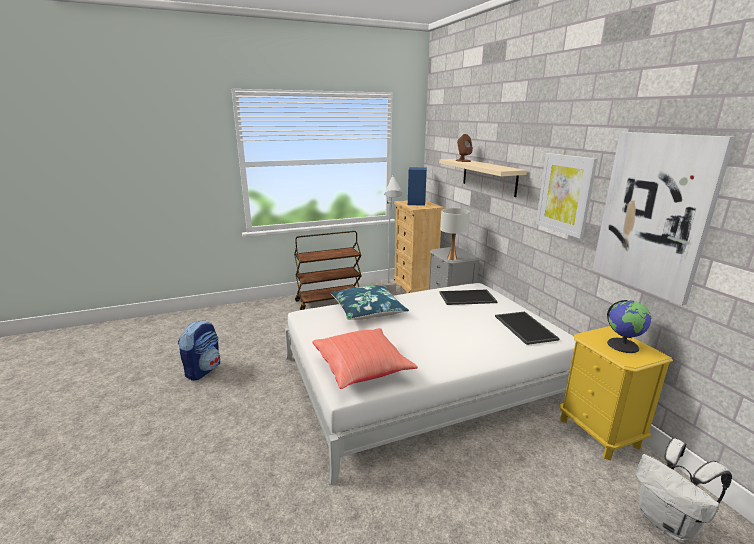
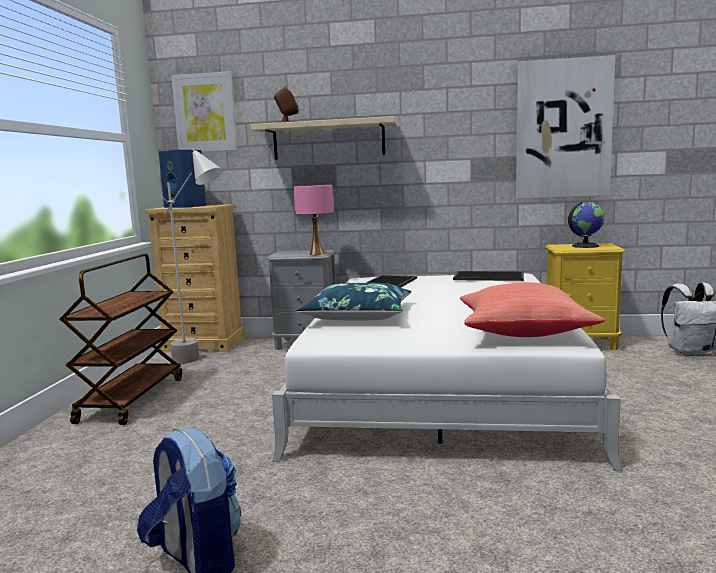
camera: 60 degrees left, 10 degrees down
(451, 258) = (316, 254): white table lamp -> pink table lamp
(565, 194) = (459, 134): picture -> picture (205, 113)

